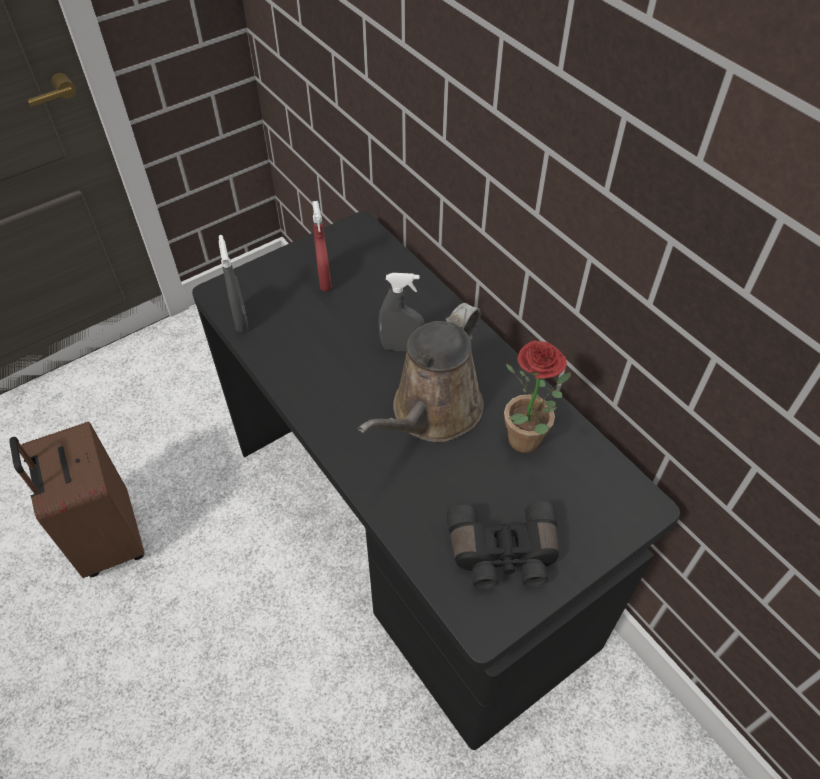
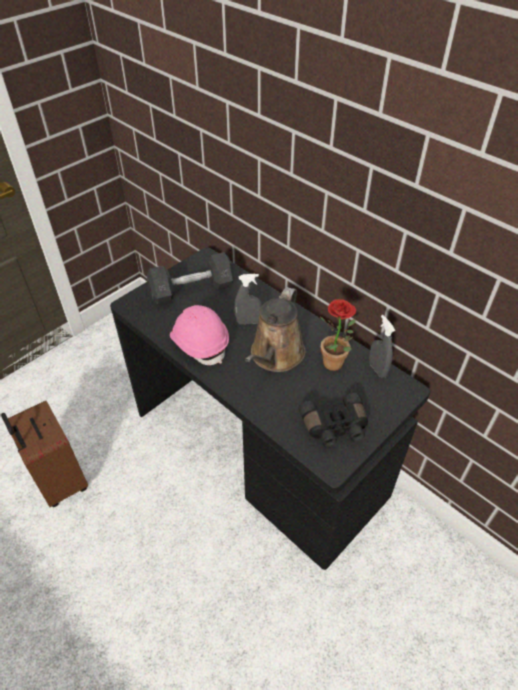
camera: 10 degrees left, 5 degrees down
(240, 320) = (145, 318): grey spray bottle -> grey spray bottle (377, 369)
(316, 374) = (200, 343): none -> pink hard hat
(324, 280) = (192, 289): red spray bottle -> grey dumbbell

